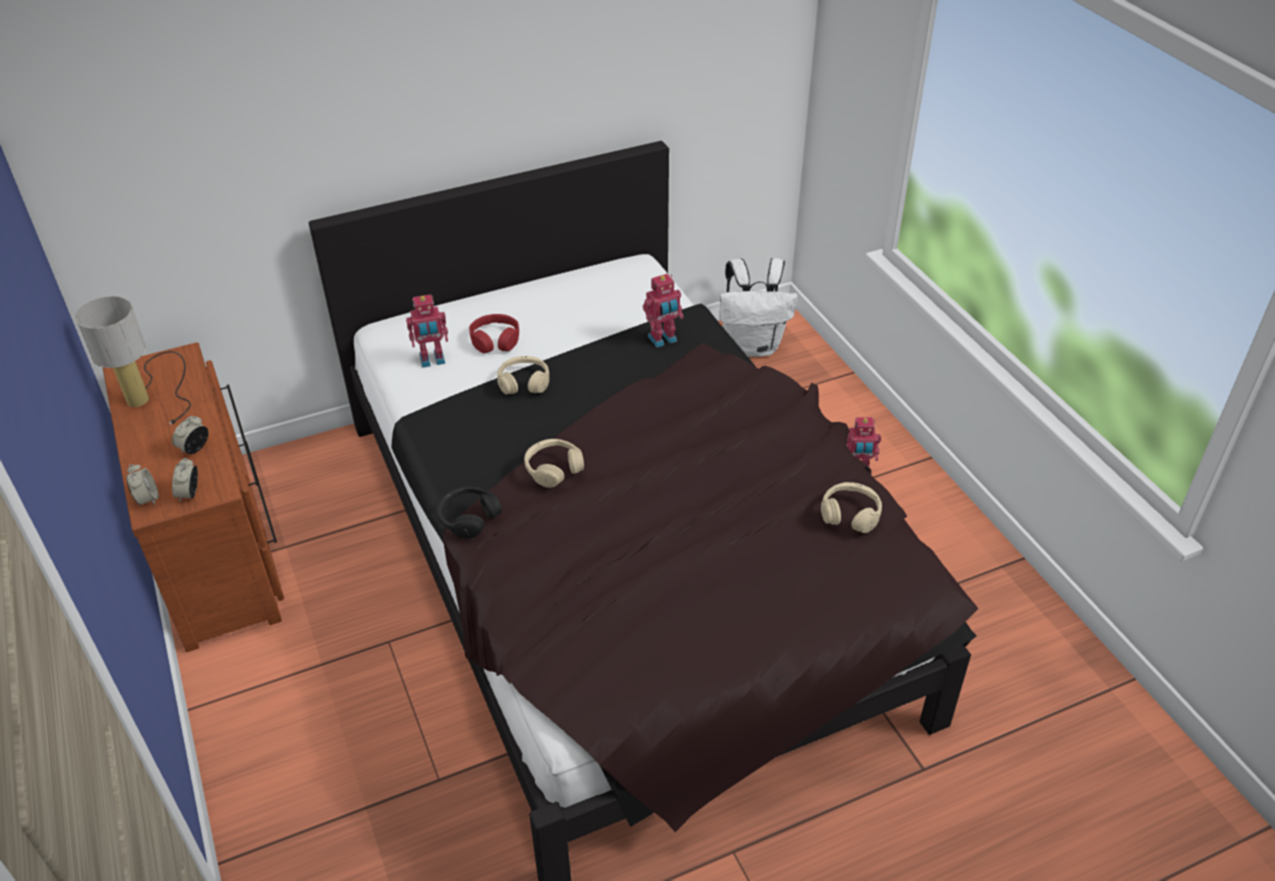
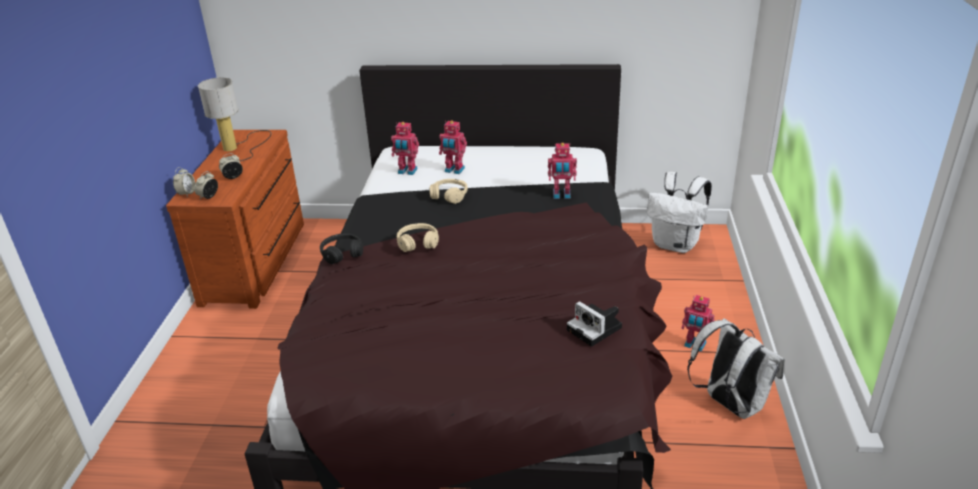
camera: 30 degrees right, 10 degrees down
(495, 340) = (454, 170): red headphones -> toy robot
(850, 514) = (596, 329): beige headphones -> camera
(936, 532) = (729, 404): none -> white backpack

